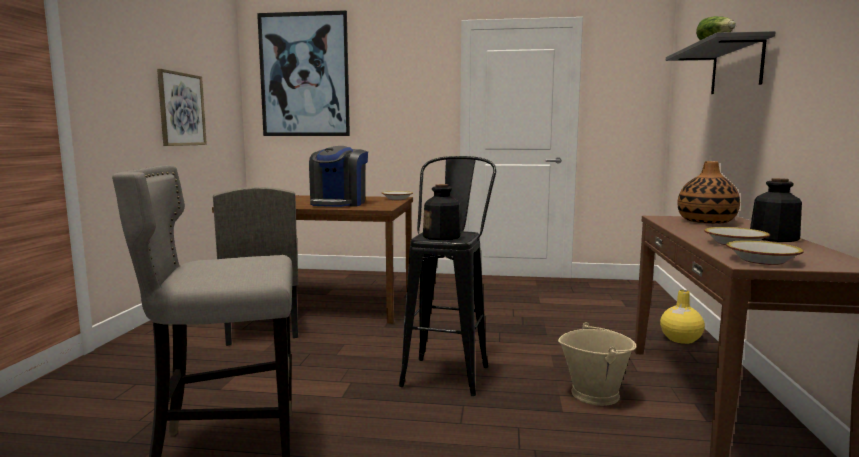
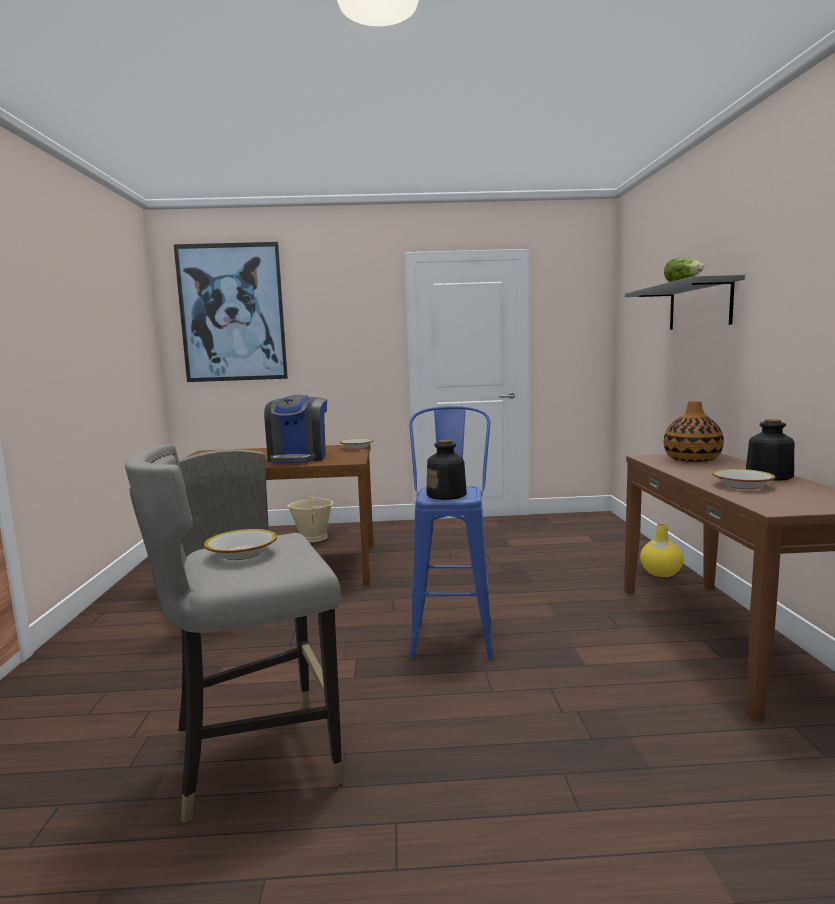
camera: 10 degrees left, 0 degrees up
(181, 109) = (102, 359): picture -> none
(448, 370) = (453, 632): black stool -> blue stool
(595, 394) = (608, 641): beige bucket -> beige bucket (313, 537)
(762, 260) = (784, 505): bowl -> bowl (242, 553)

